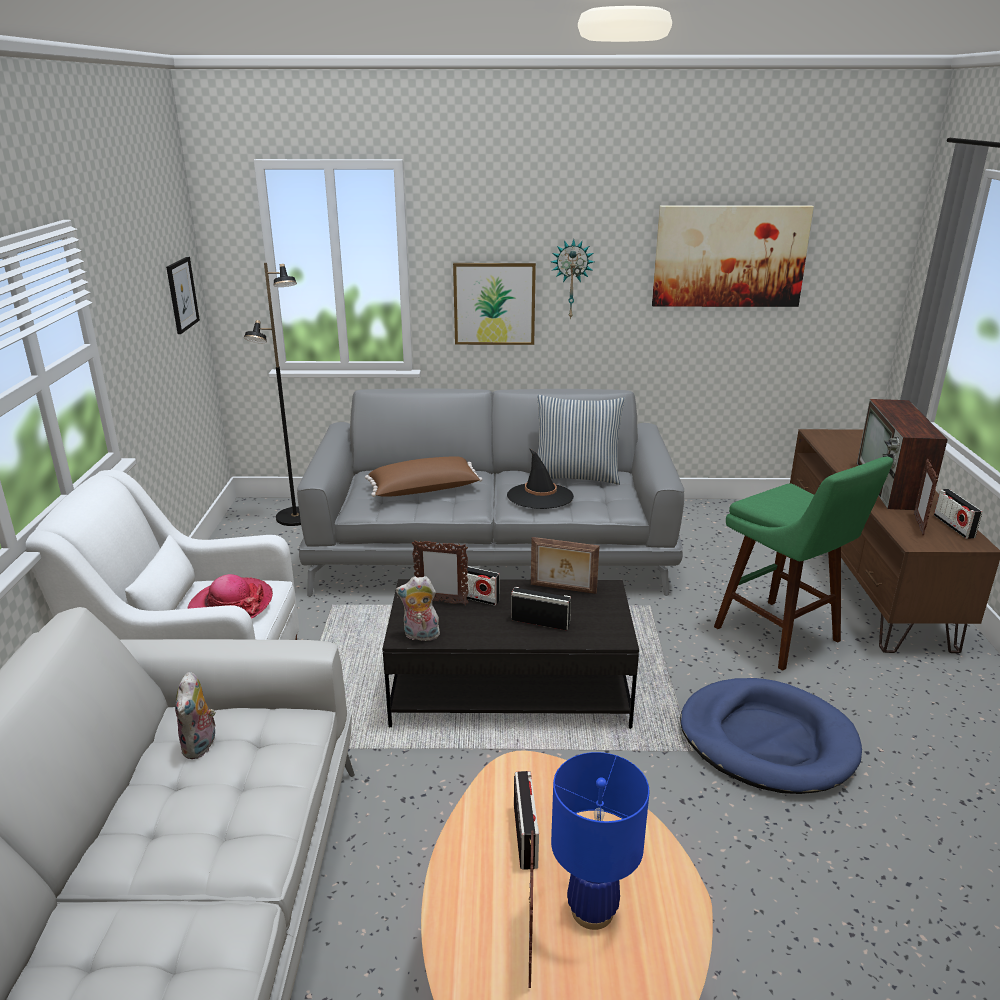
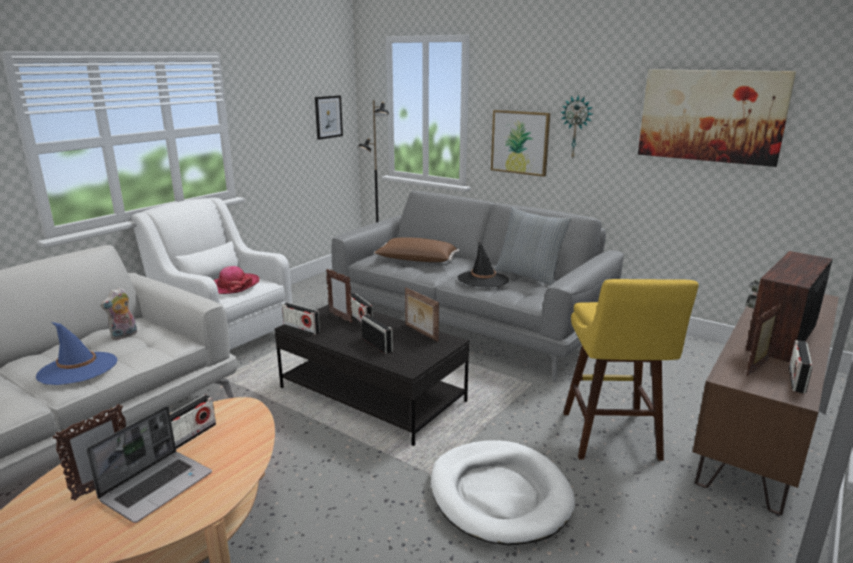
camera: 35 degrees right, 5 degrees down
(226, 826) = (78, 369): none -> blue hat
(420, 636) = (301, 329): plush toy -> radio
(592, 911) = (157, 486): blue table lamp -> laptop
(767, 740) = (499, 495): blue dog bed -> white dog bed
(781, 637) = (611, 438): green stool -> yellow stool

